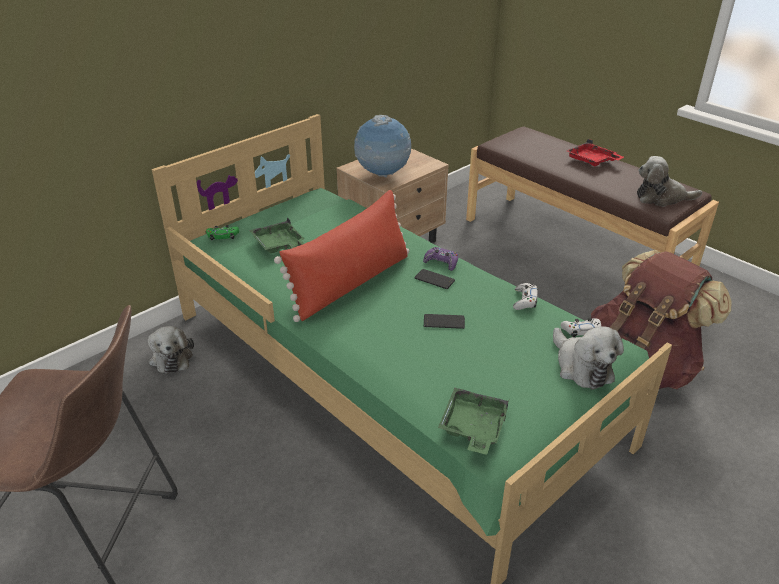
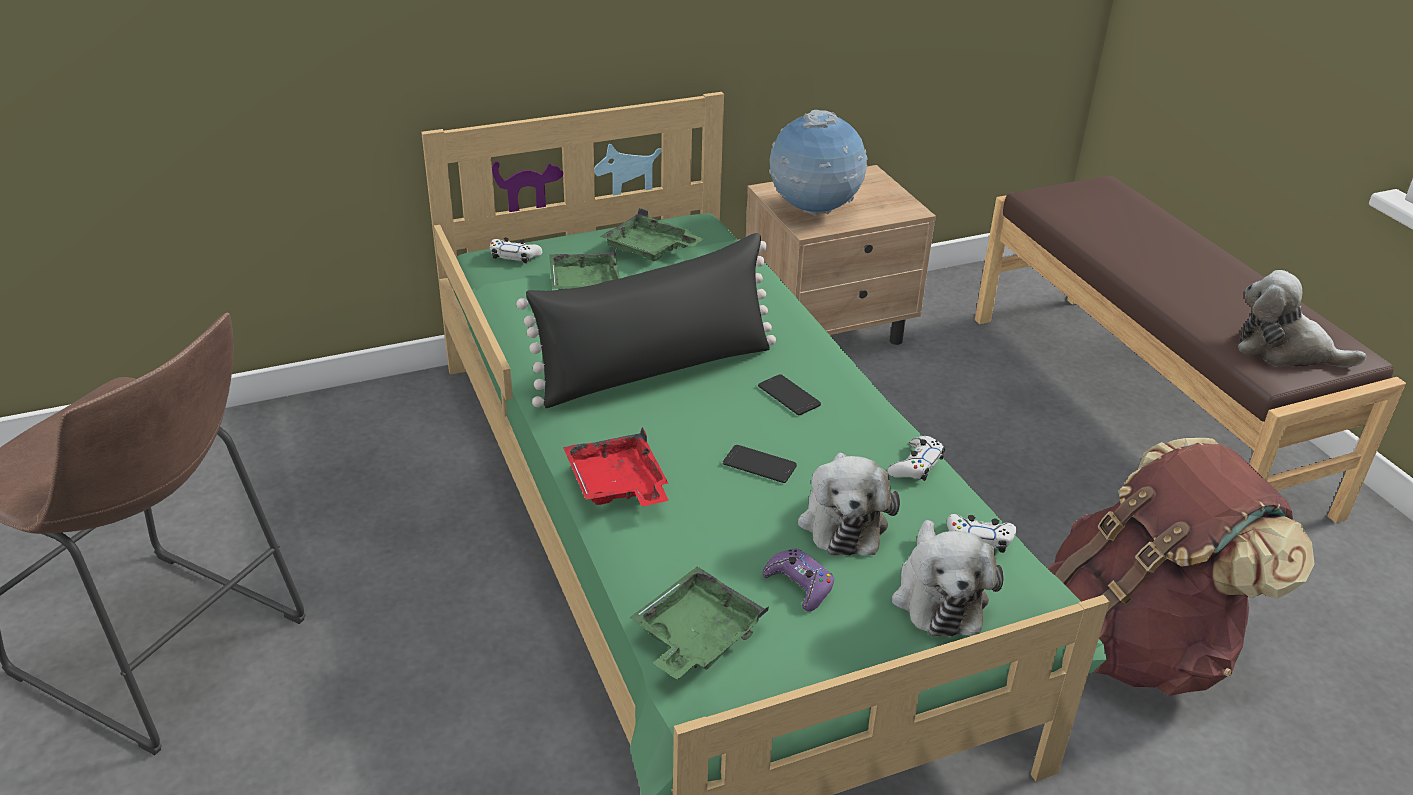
camera: 20 degrees right, 0 degrees up
(171, 357) = (402, 422): plush toy -> plush toy (843, 520)
(223, 236) = (515, 256): green game controller -> white game controller
(302, 215) = (650, 249): none -> green tray
(351, 283) = (655, 370): red pillow -> black pillow
(441, 262) = (819, 371): purple game controller -> purple game controller (799, 585)
(592, 161) = (1197, 259): red tray -> red tray (617, 485)

